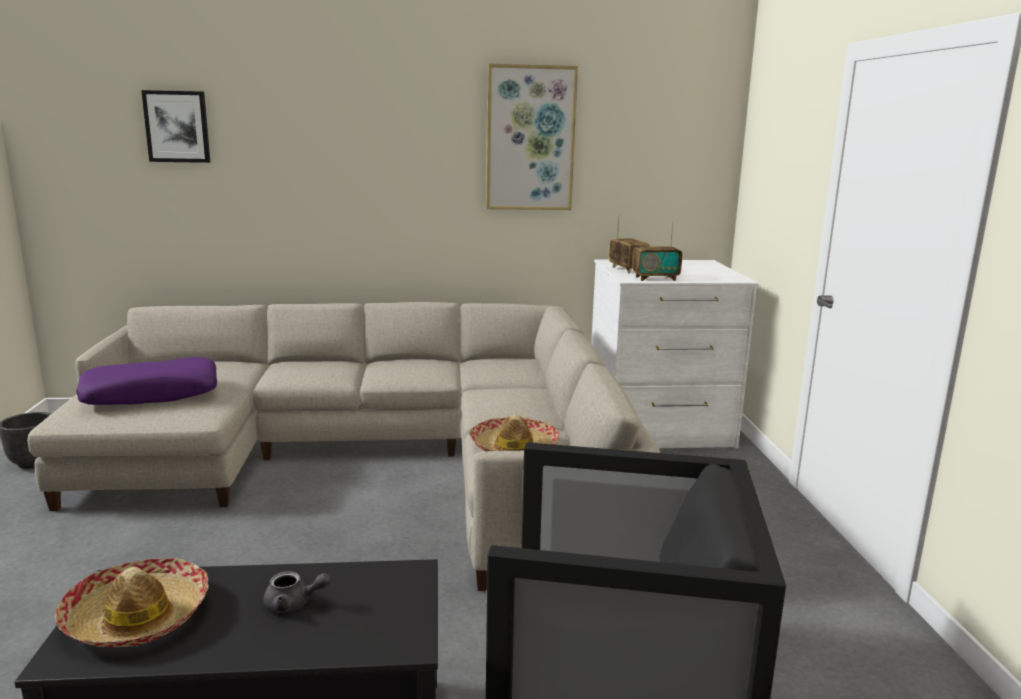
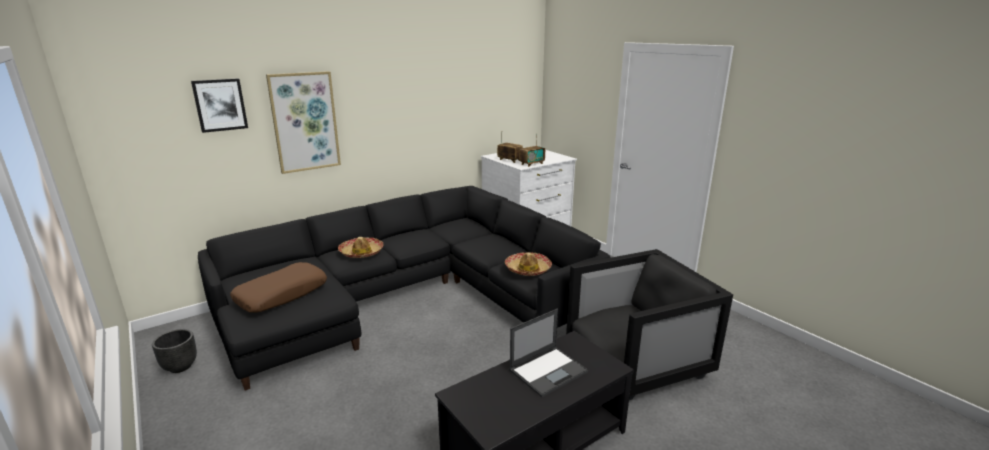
camera: 30 degrees left, 5 degrees up
(137, 616) = (492, 403): hat -> hat (361, 252)
(152, 394) = (282, 295): purple pillow -> brown pillow
(294, 604) = (549, 370): grey teapot -> laptop
(375, 460) = (408, 297): beige sofa -> black sofa
(530, 138) = (444, 91): picture -> picture (305, 122)

